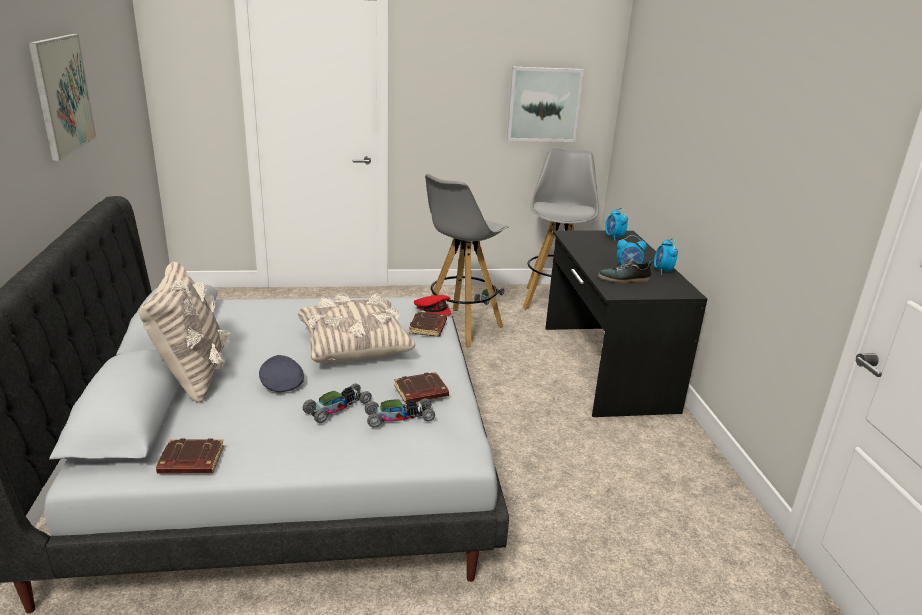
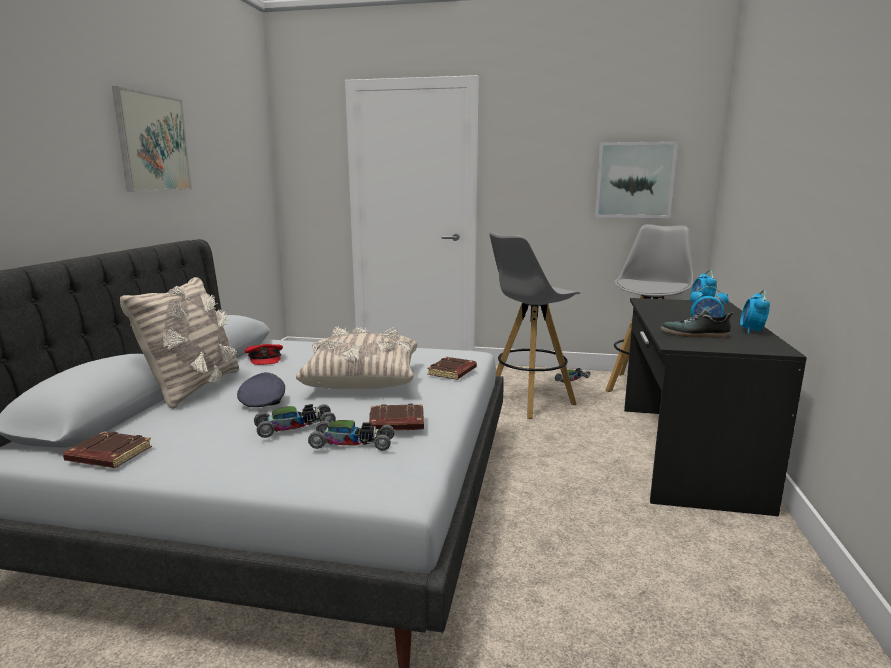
camera: 20 degrees right, 10 degrees down
(433, 309) = (469, 359): red cap -> red cap (265, 359)

